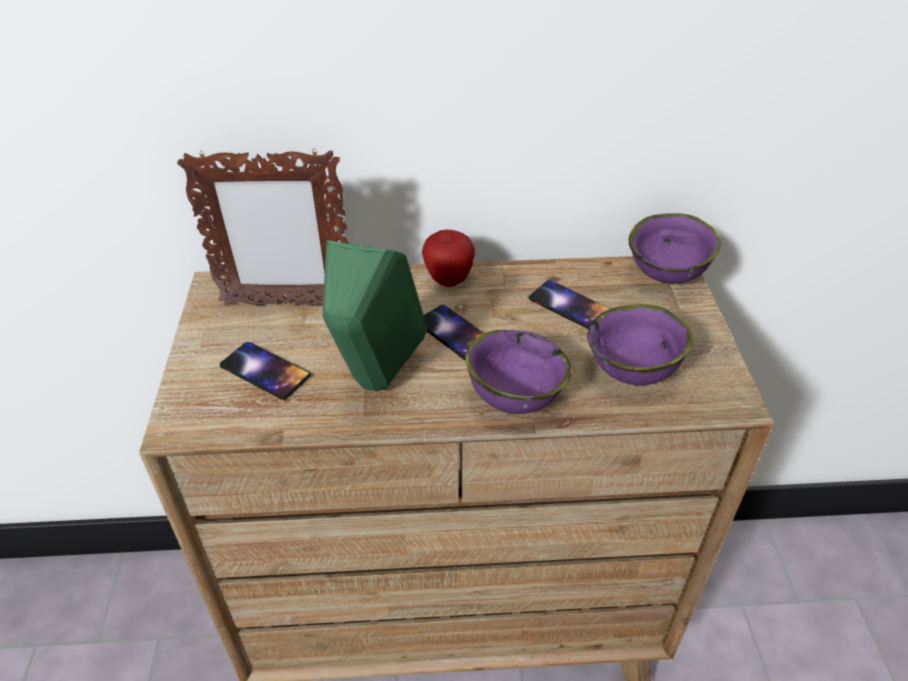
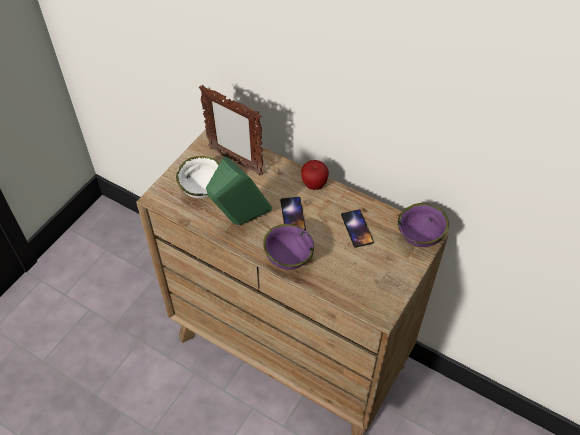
camera: 35 degrees right, 10 degrees up
(265, 371) = (203, 190): phone -> white bowl
(632, 375) = (349, 277): purple bowl -> none

